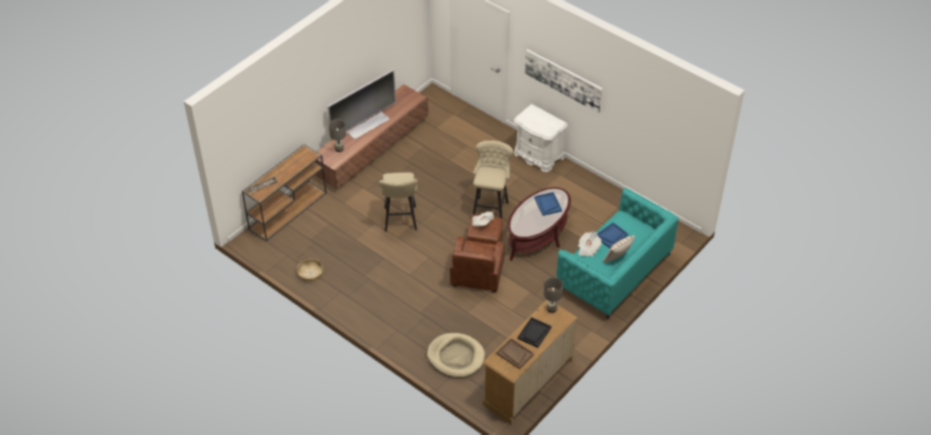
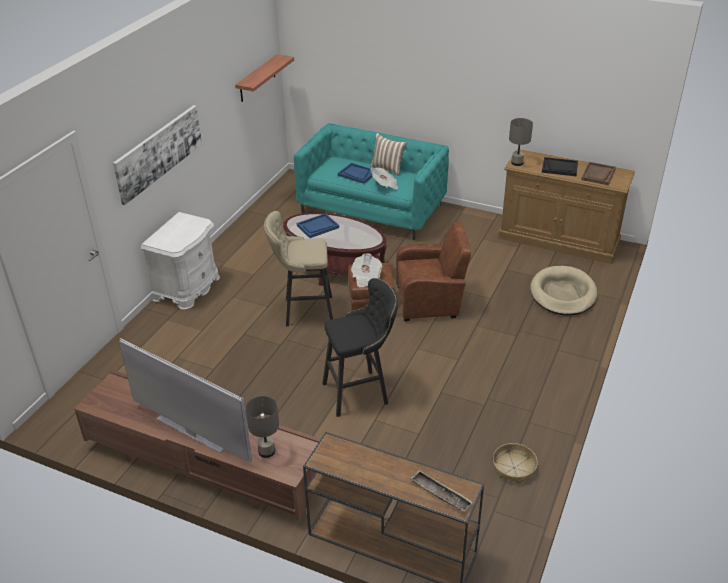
camera: 105 degrees left, 10 degrees down
(400, 222) = (362, 391): beige stool -> black stool
(677, 140) = (257, 78): none -> shelf

